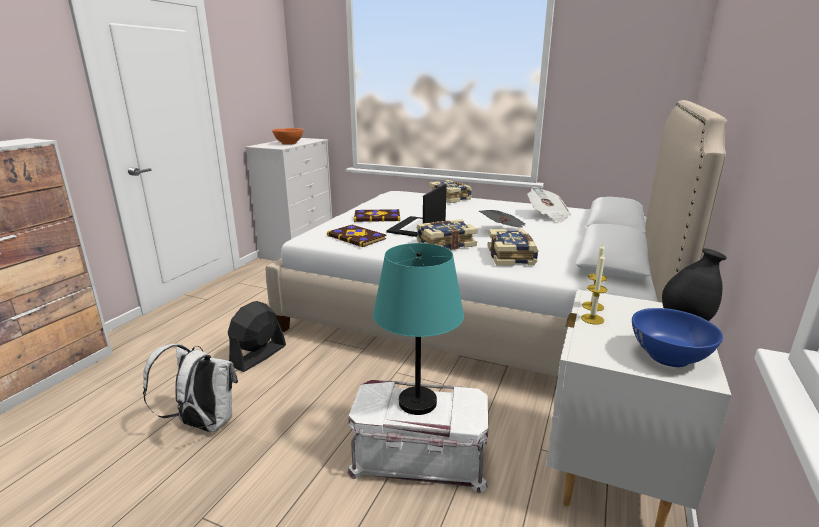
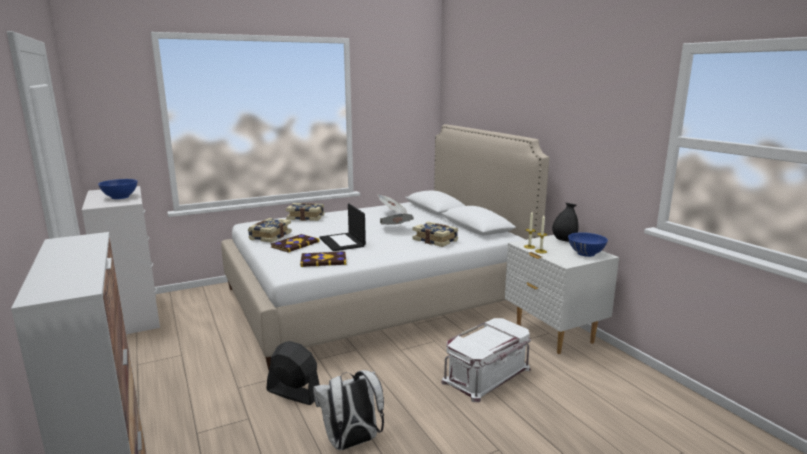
camera: 50 degrees left, 5 degrees down
(258, 356) = (294, 393): black fan -> black fan turned 135 degrees clockwise
(289, 143) = (120, 197): orange bowl -> blue bowl
(418, 403) = (484, 337): turquoise table lamp -> none
(445, 244) = (386, 246): book -> book (269, 236)

